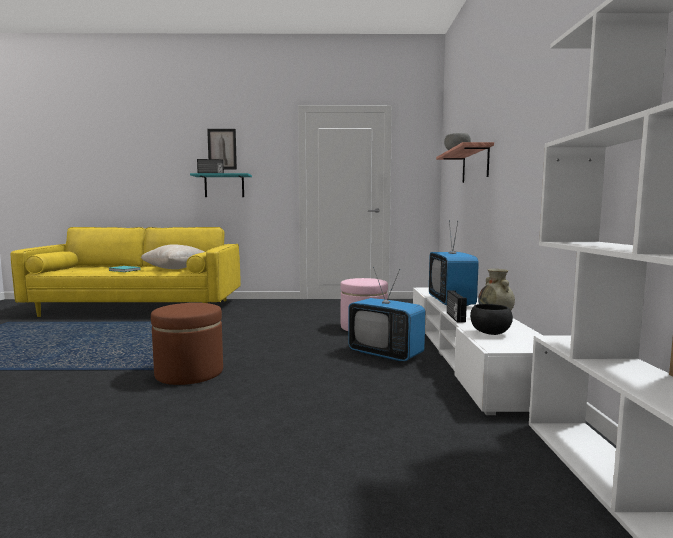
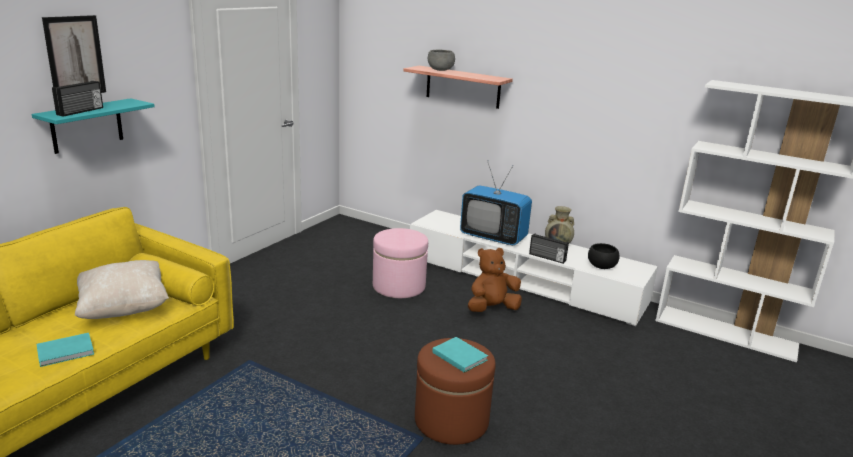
camera: 60 degrees left, 15 degrees up
(186, 307) = (459, 355): none -> turquoise book
(385, 354) = (492, 309): television -> brown plush toy

